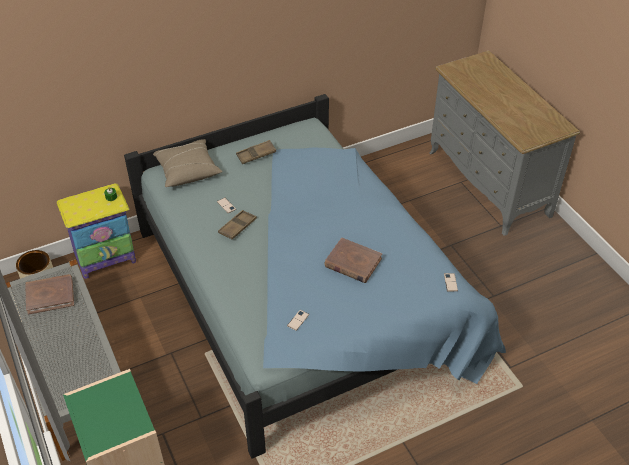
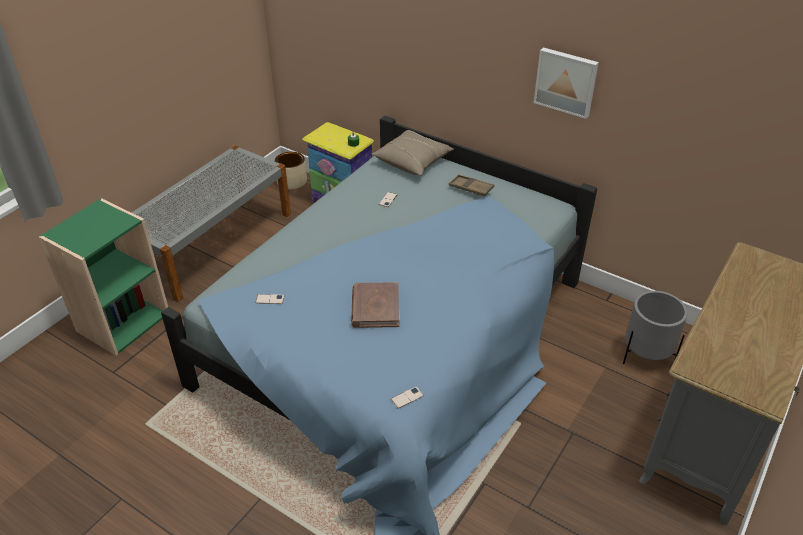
camera: 60 degrees right, 5 degrees down
(50, 295) = (238, 170): brown book -> none
(237, 227) = (366, 217): brown tray -> none
(284, 32) = (566, 81): none -> picture
(412, 177) = (646, 355): none -> grey planter

